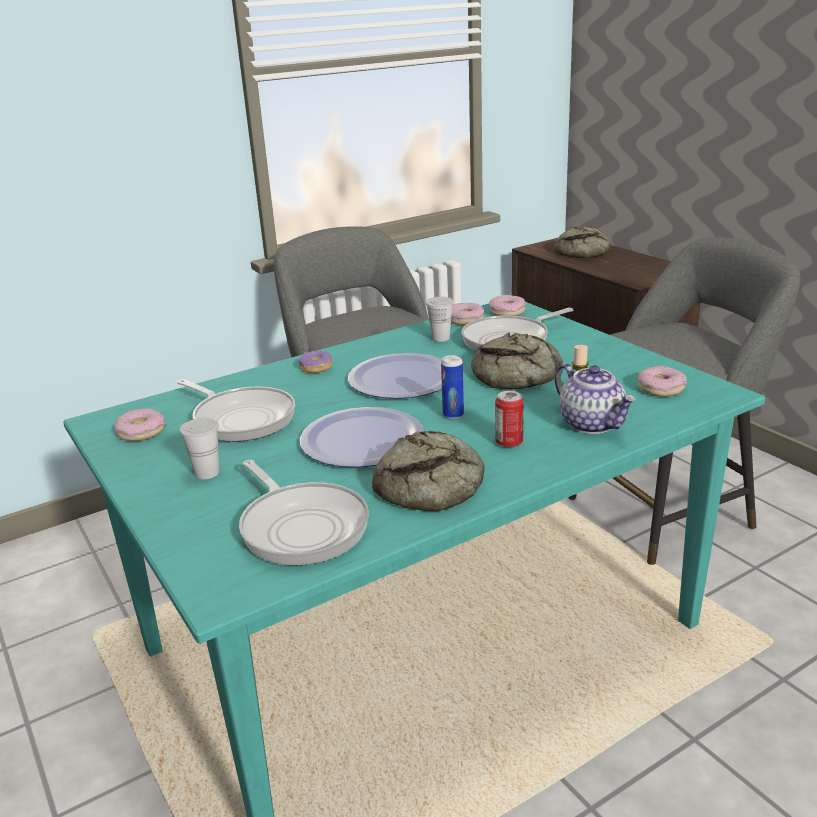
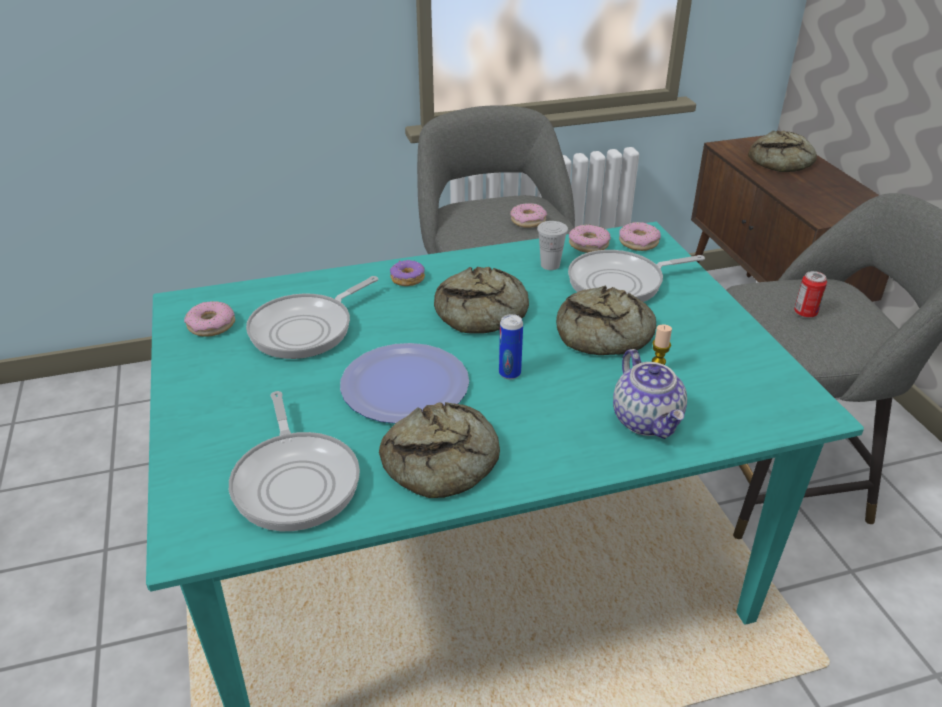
camera: 15 degrees right, 10 degrees up
(207, 473) = (244, 391): white cup -> none
(241, 418) = (306, 329): frying pan -> frying pan turned 75 degrees clockwise
(402, 379) = (483, 312): plate -> bread
(509, 443) = (547, 425): can -> can (805, 313)
(661, 388) = (749, 389): donut -> donut (528, 221)

